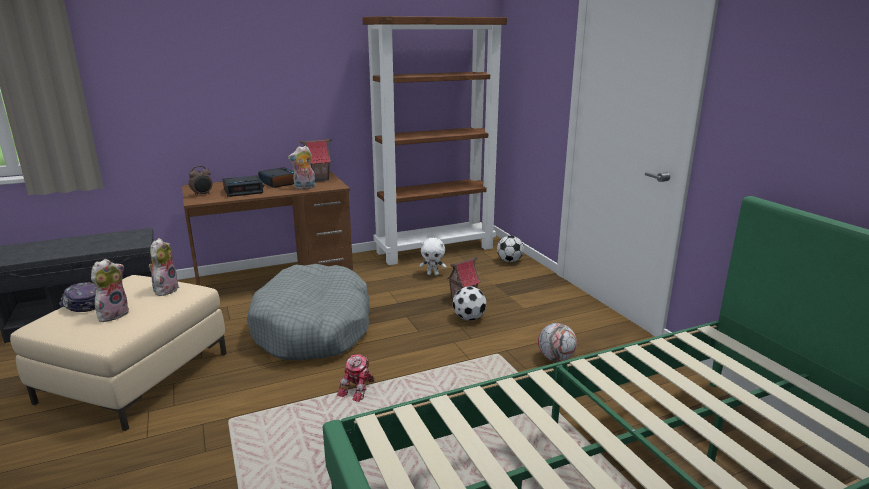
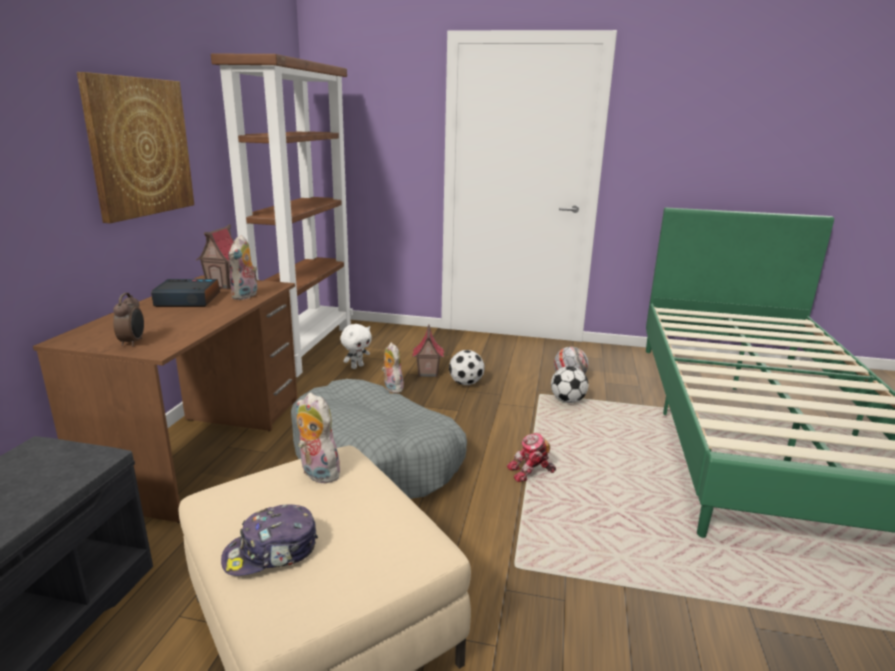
camera: 55 degrees left, 0 degrees up
(113, 314) = (352, 527): plush toy -> plush toy (391, 388)
(243, 191) = (177, 320): alarm clock -> none
(282, 82) = (139, 147): none -> picture
(358, 389) = (531, 472): toy robot -> toy robot turned 105 degrees clockwise
(509, 261) = (388, 332): football -> football (567, 401)

